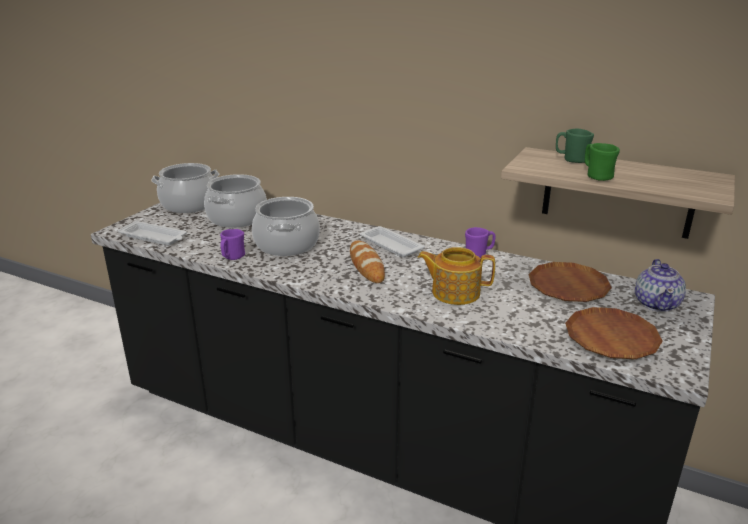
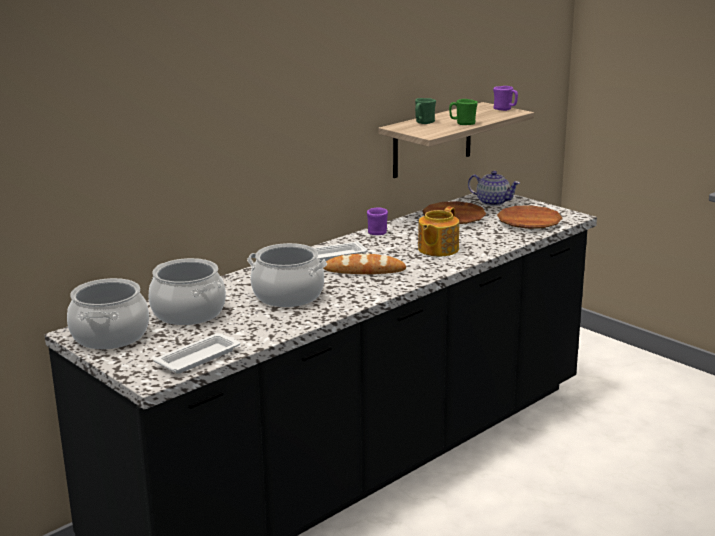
camera: 70 degrees left, 5 degrees down
(232, 257) = (296, 321): purple mug -> purple mug (505, 109)

